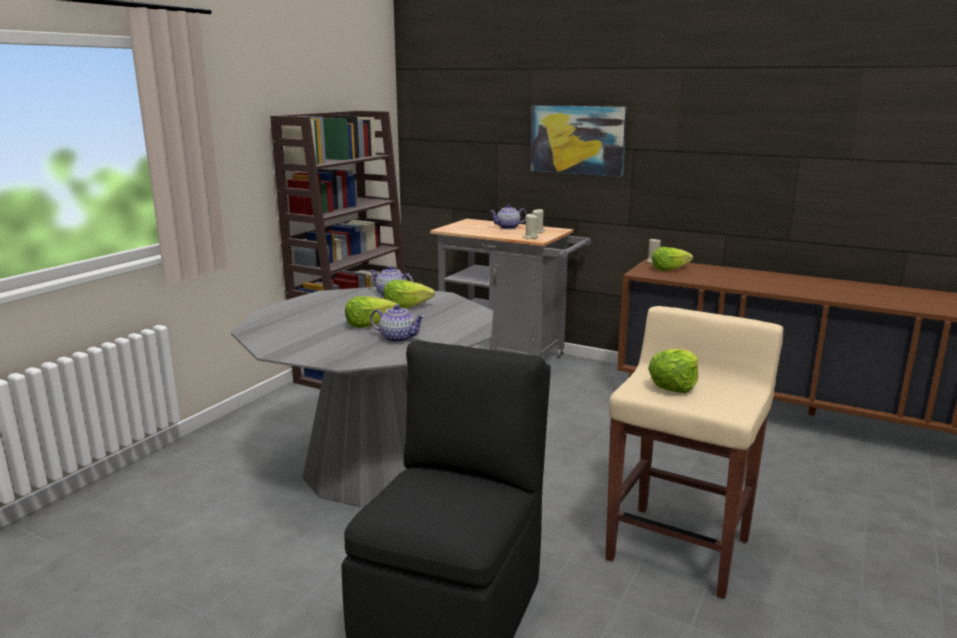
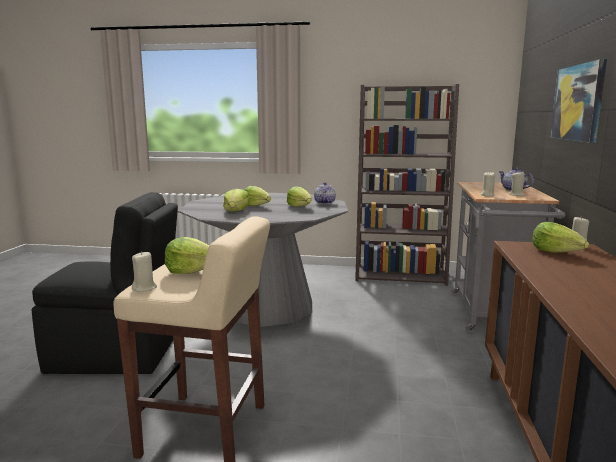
camera: 70 degrees right, 5 degrees down
(398, 338) = (236, 211): teapot -> lettuce
(732, 409) = (144, 288): none -> beige candle

